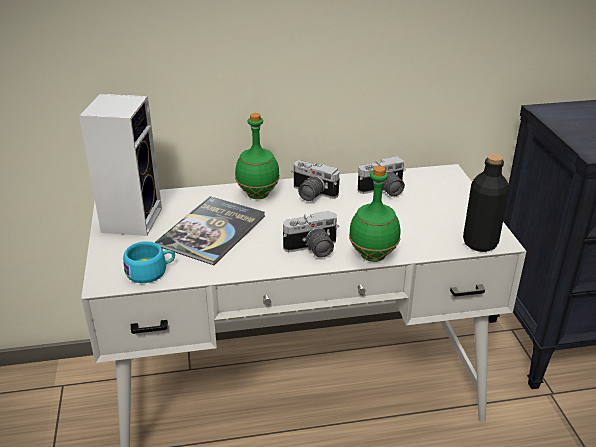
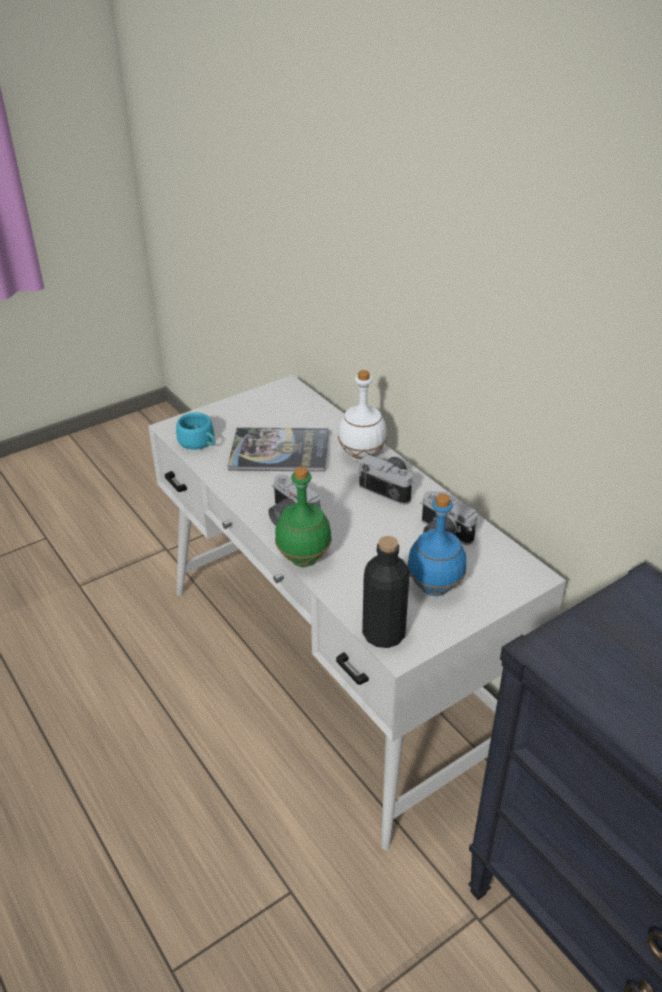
camera: 65 degrees right, 5 degrees up
(131, 219) = (268, 405): speaker -> none
(258, 195) = (361, 456): green bottle -> white bottle
(311, 194) = (390, 487): camera -> camera turned 120 degrees clockwise
(441, 210) = (434, 588): none -> blue bottle

